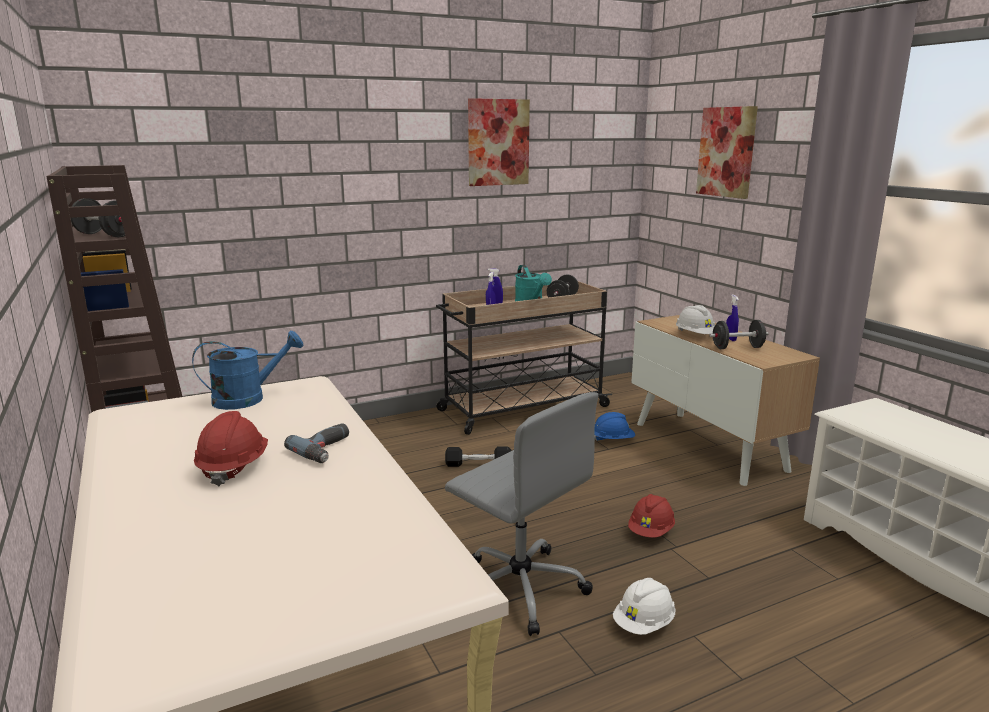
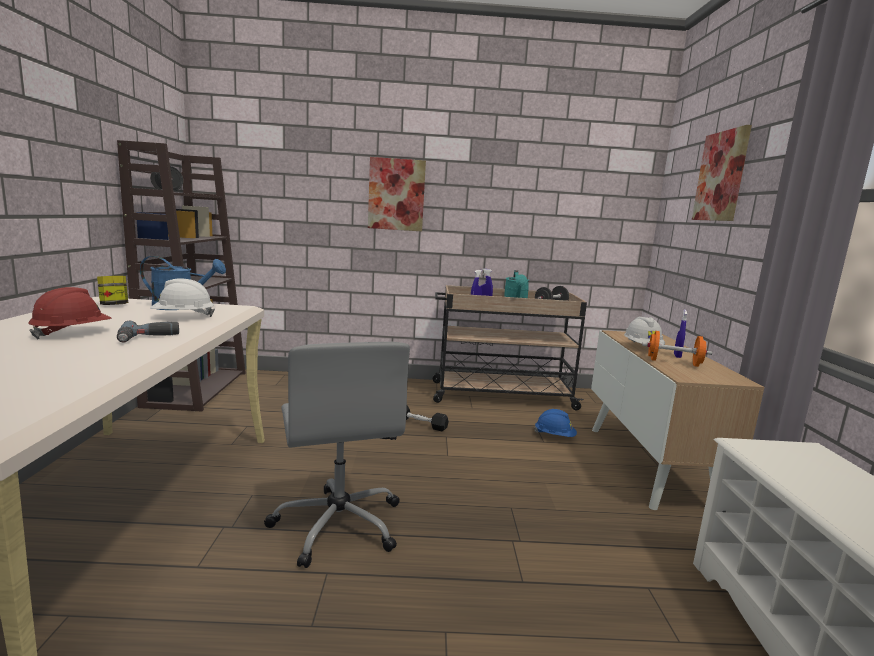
camera: 25 degrees right, 5 degrees down
(165, 417) = (114, 305): none -> jar
(498, 142) = (511, 166): picture -> picture (396, 194)
(644, 624) = (409, 598): white hard hat -> white hard hat (183, 317)
(651, 531) = (508, 519): red hard hat -> none
(737, 348) = (673, 362): black dumbbell -> orange dumbbell

